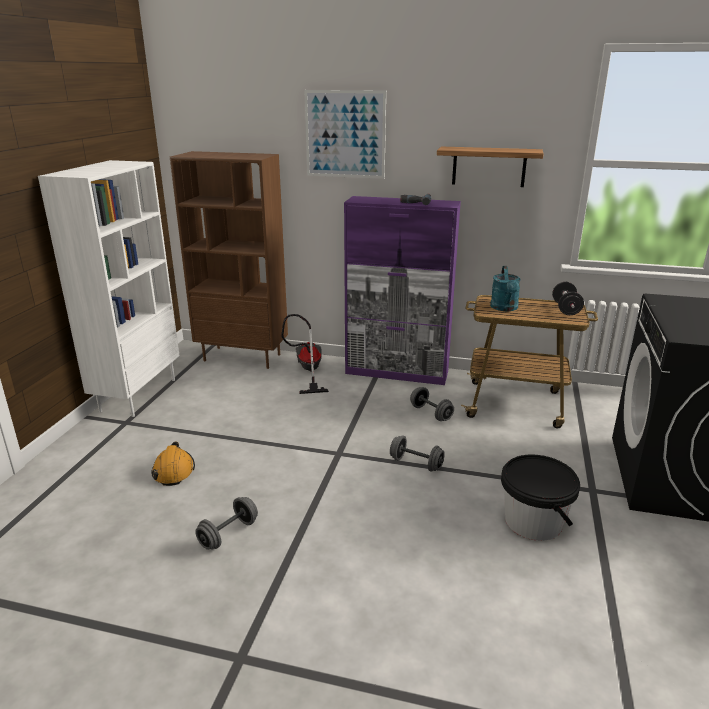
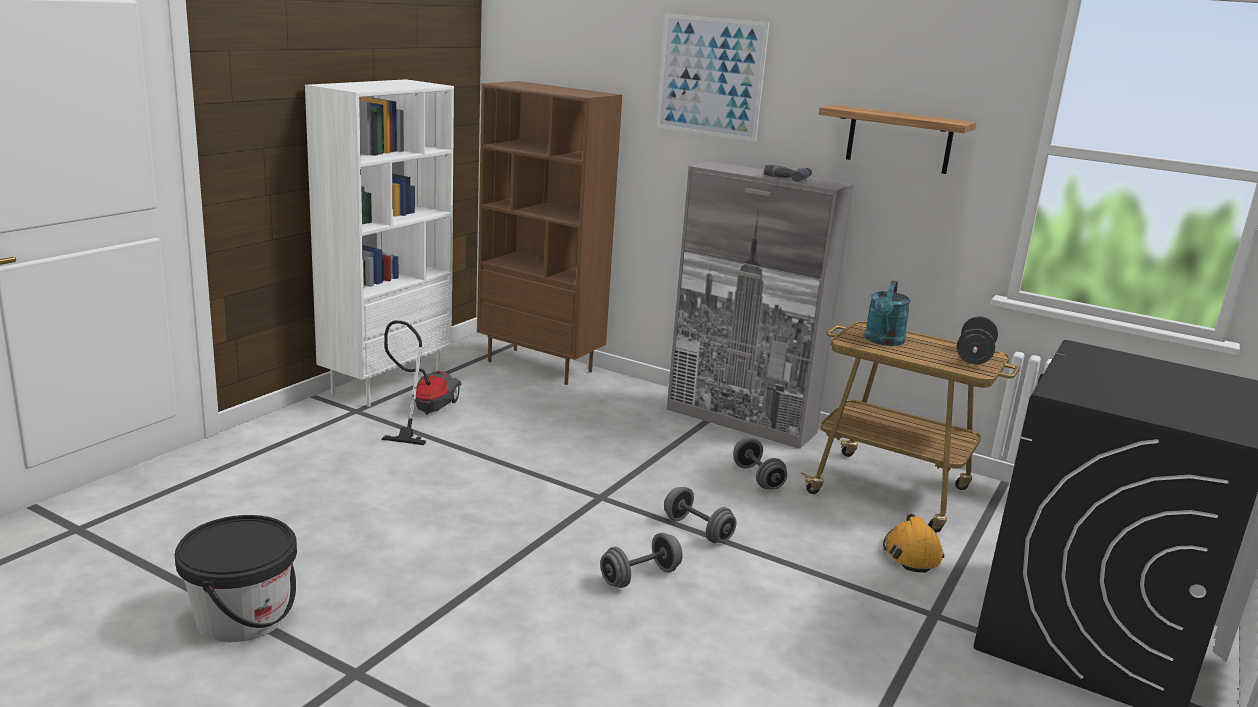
camera: 15 degrees right, 5 degrees down
(173, 471) = (384, 473): orange hard hat -> orange hard hat (911, 553)
(228, 534) = (412, 551): grey dumbbell -> grey dumbbell (640, 577)
(307, 371) = (617, 397): vacuum cleaner -> vacuum cleaner (423, 412)
(397, 372) = (741, 421): purple cabinet -> grey cabinet
(533, 521) = (819, 629): black bucket -> black bucket (242, 617)

